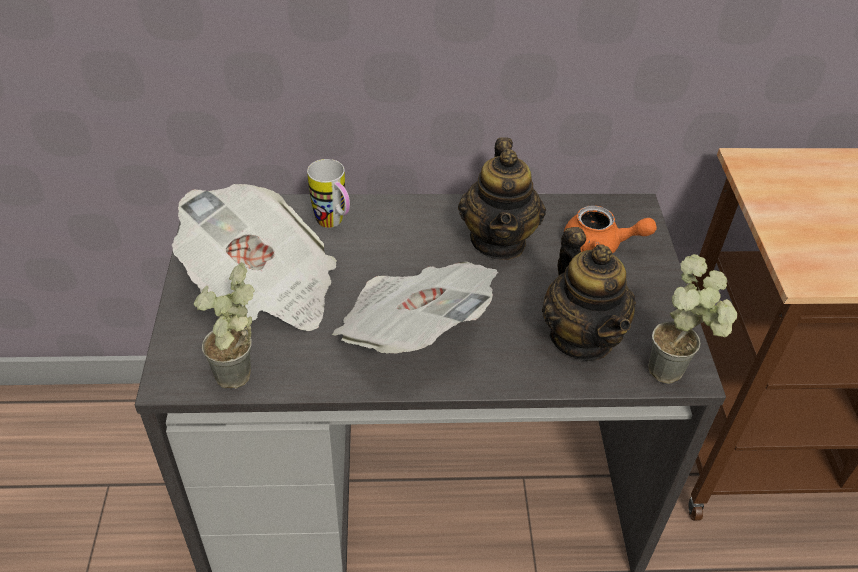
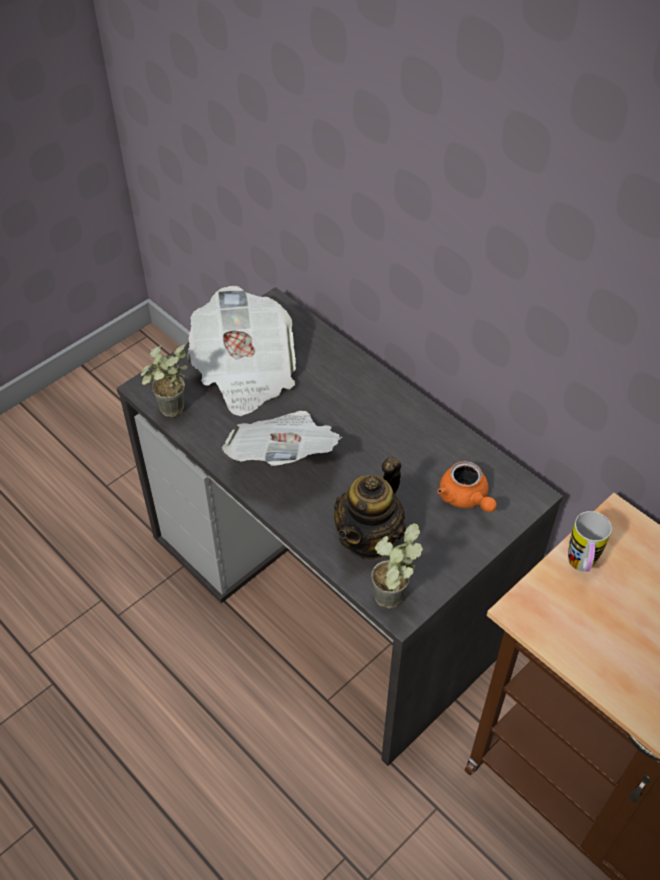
camera: 50 degrees right, 5 degrees up
(334, 224) = (328, 363): mug -> mug (580, 568)
(499, 241) = (407, 445): teapot -> none

